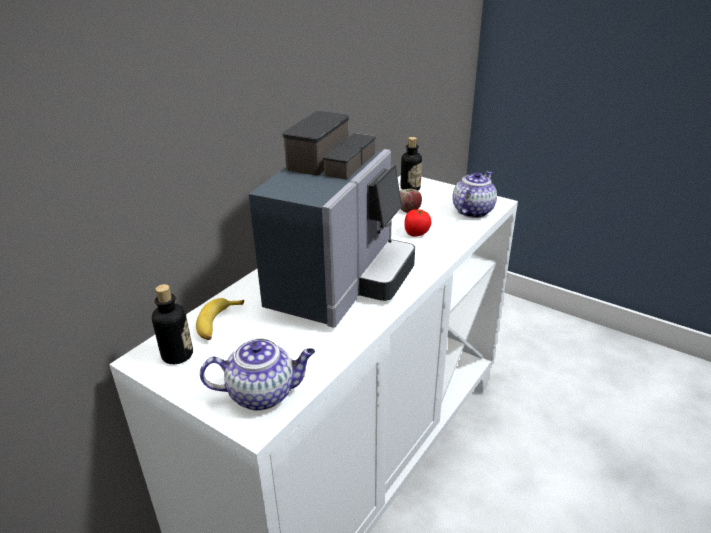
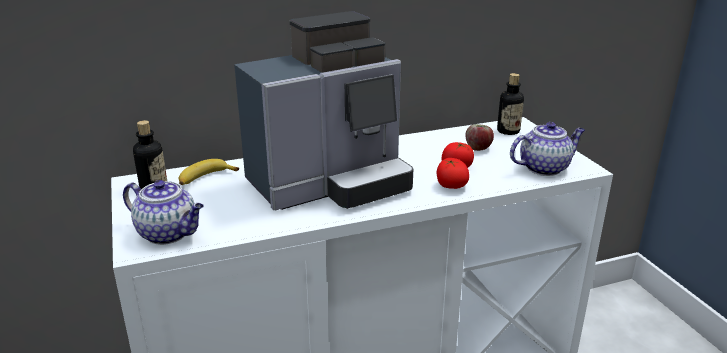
camera: 35 degrees right, 5 degrees down
(432, 249) = (451, 186): none -> tomato

